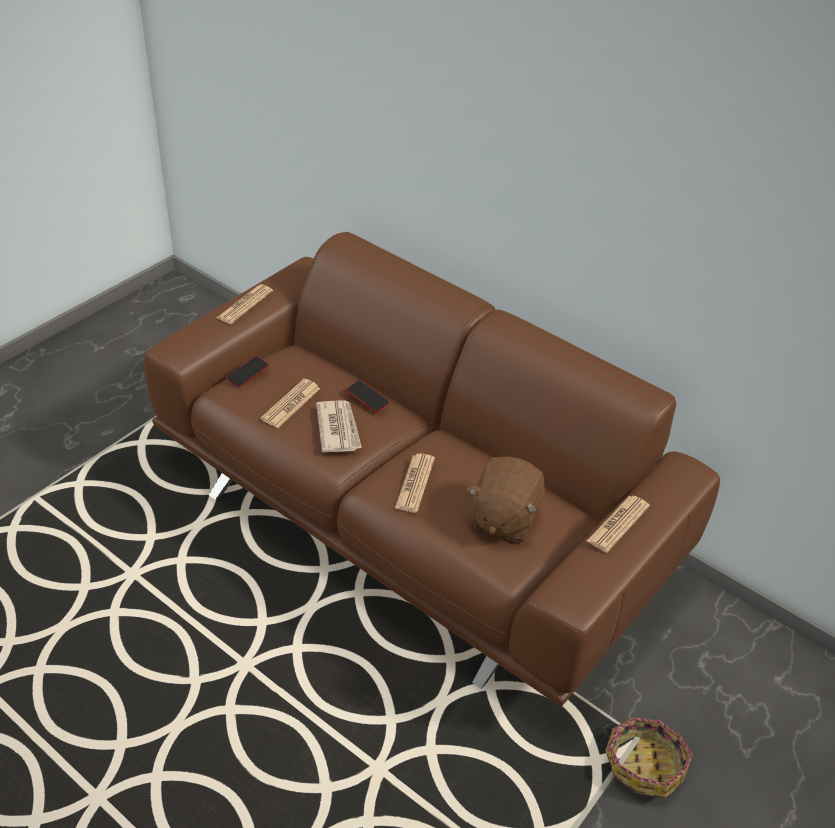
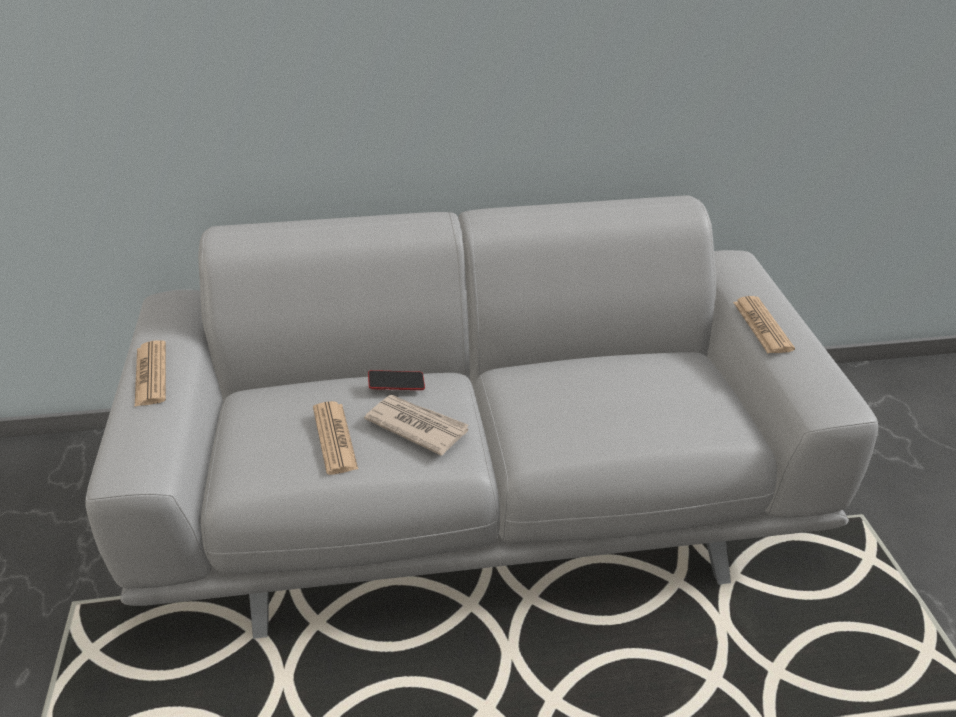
camera: 45 degrees left, 5 degrees down
(247, 374) = (238, 445): phone -> none
(414, 518) = (480, 495): brown sofa -> grey sofa
(415, 483) = (559, 419): newspaper -> none
(503, 517) = (662, 393): brown plush toy -> none
(644, 764) = (891, 531): basket -> none

